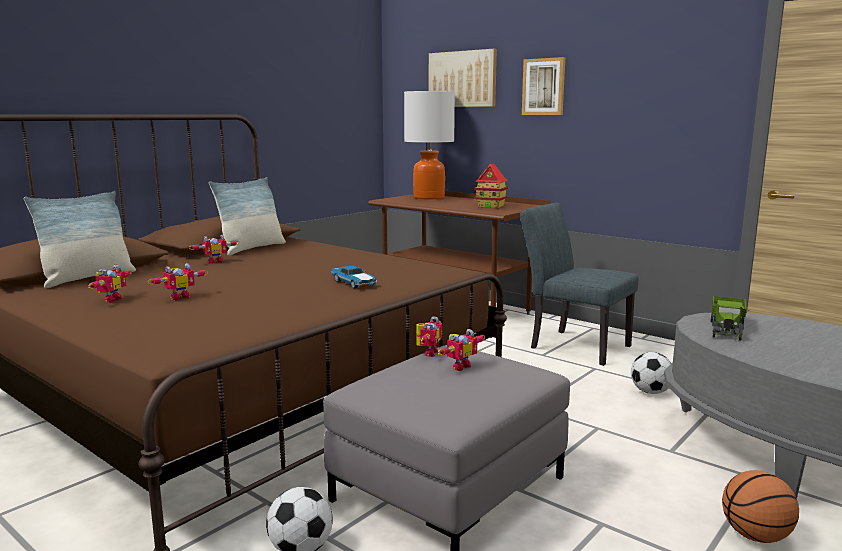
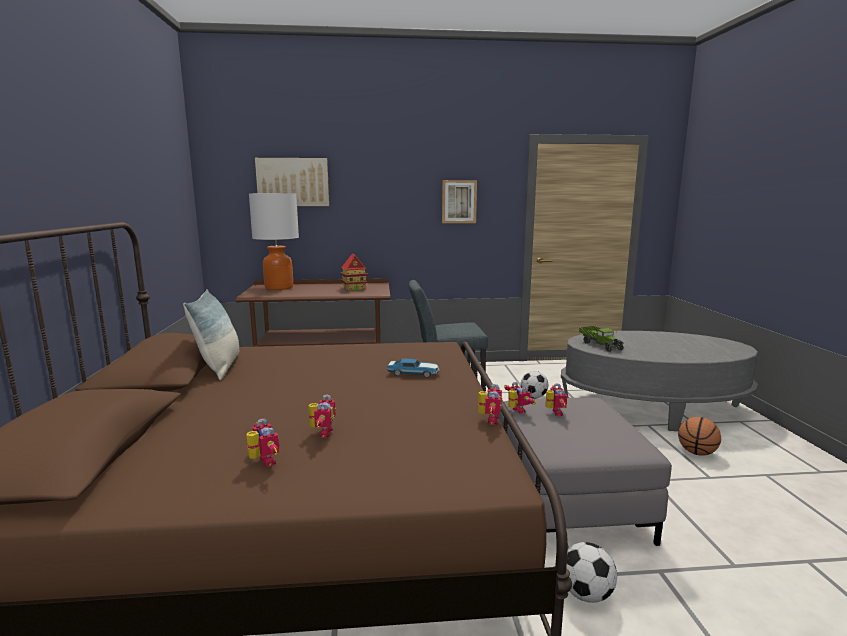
camera: 45 degrees left, 0 degrees up
(87, 278) = (142, 452): pillow -> none
(215, 261) = (228, 389): toy robot -> toy robot (489, 420)
(544, 87) = (374, 191): picture -> picture (459, 201)

